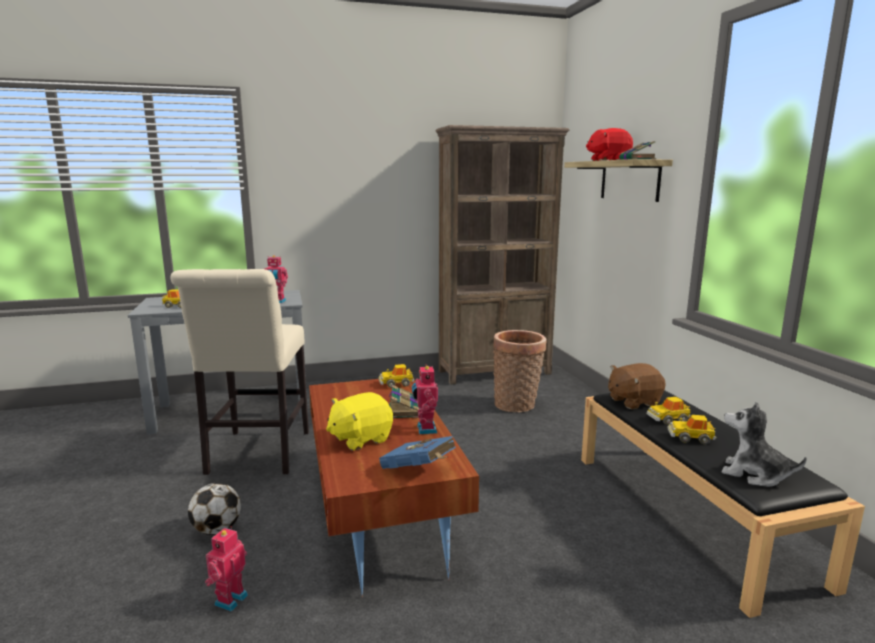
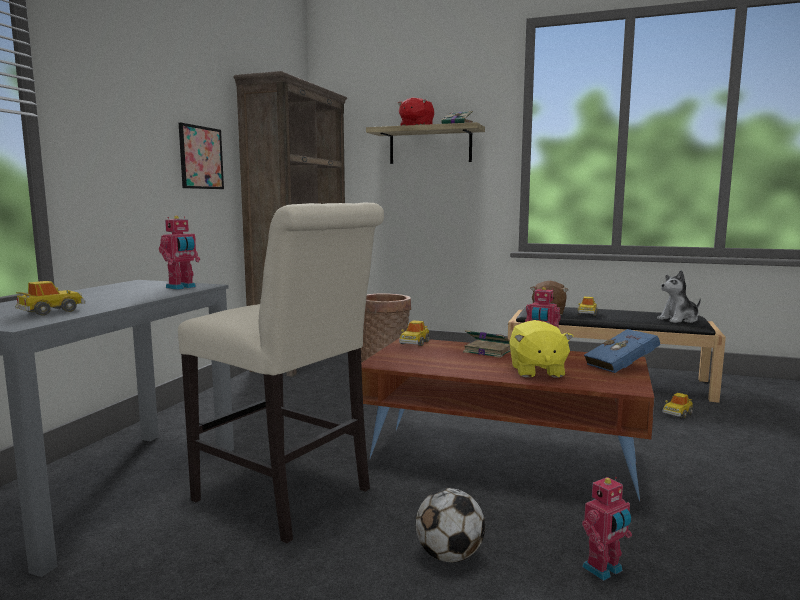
camera: 55 degrees left, 5 degrees down
(229, 599) = (604, 570): toy robot -> toy robot turned 90 degrees counterclockwise
(394, 200) = (201, 157): none -> picture
(690, 438) = (620, 316): toy car -> toy car (677, 413)

